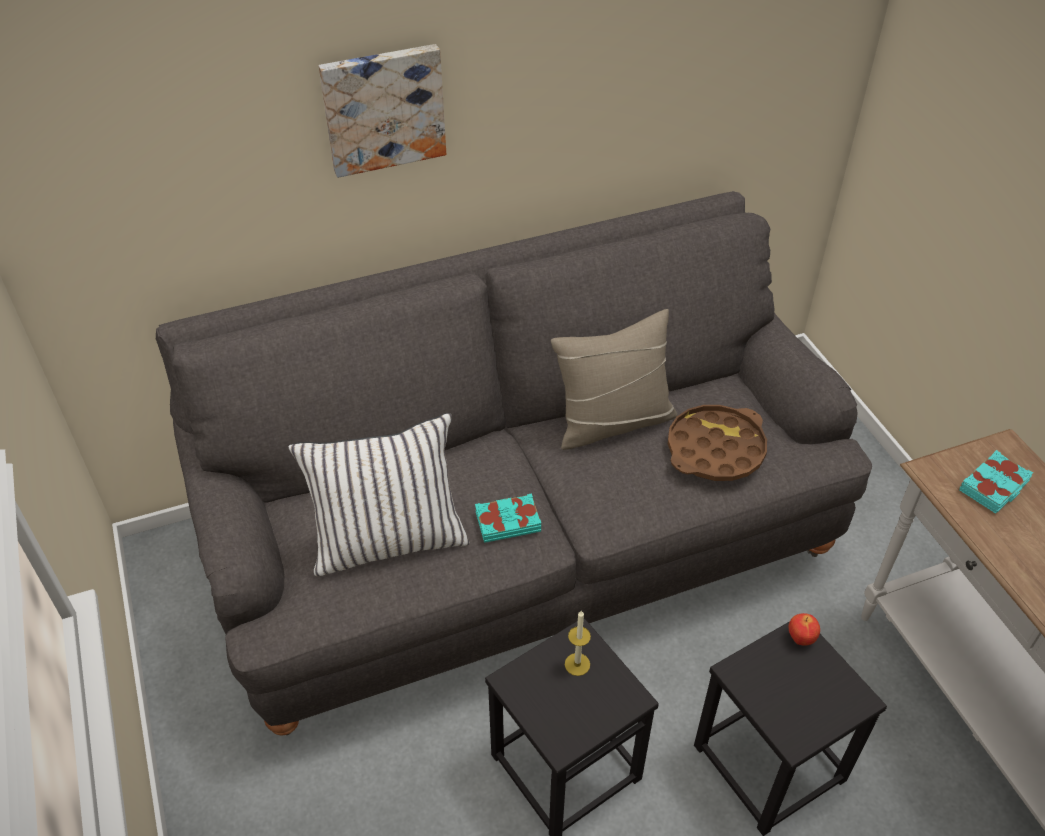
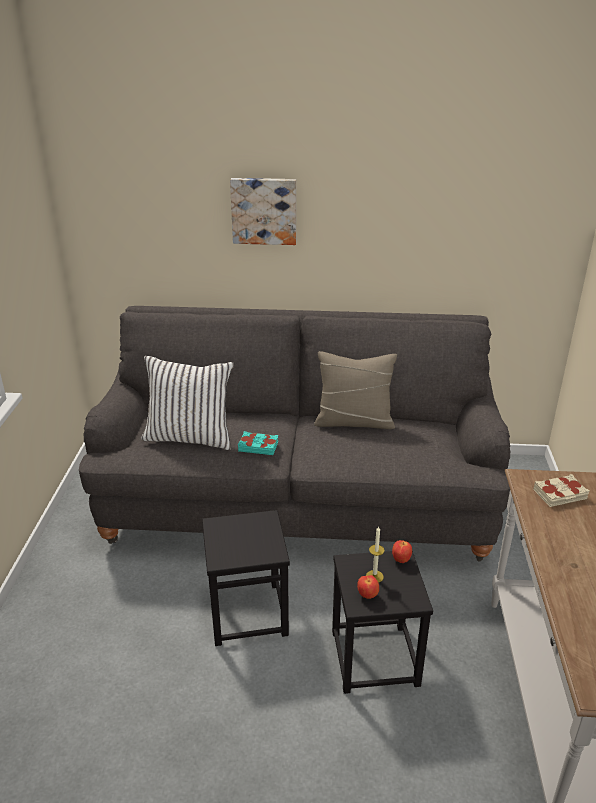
camera: 25 degrees right, 15 degrees down
(577, 664) = (256, 528): candle -> candle (374, 576)
(715, 449) = (405, 448): brown tray -> none
(796, 718) = (367, 595): none -> apple
(994, 486) = (560, 495): turquoise book -> beige book

